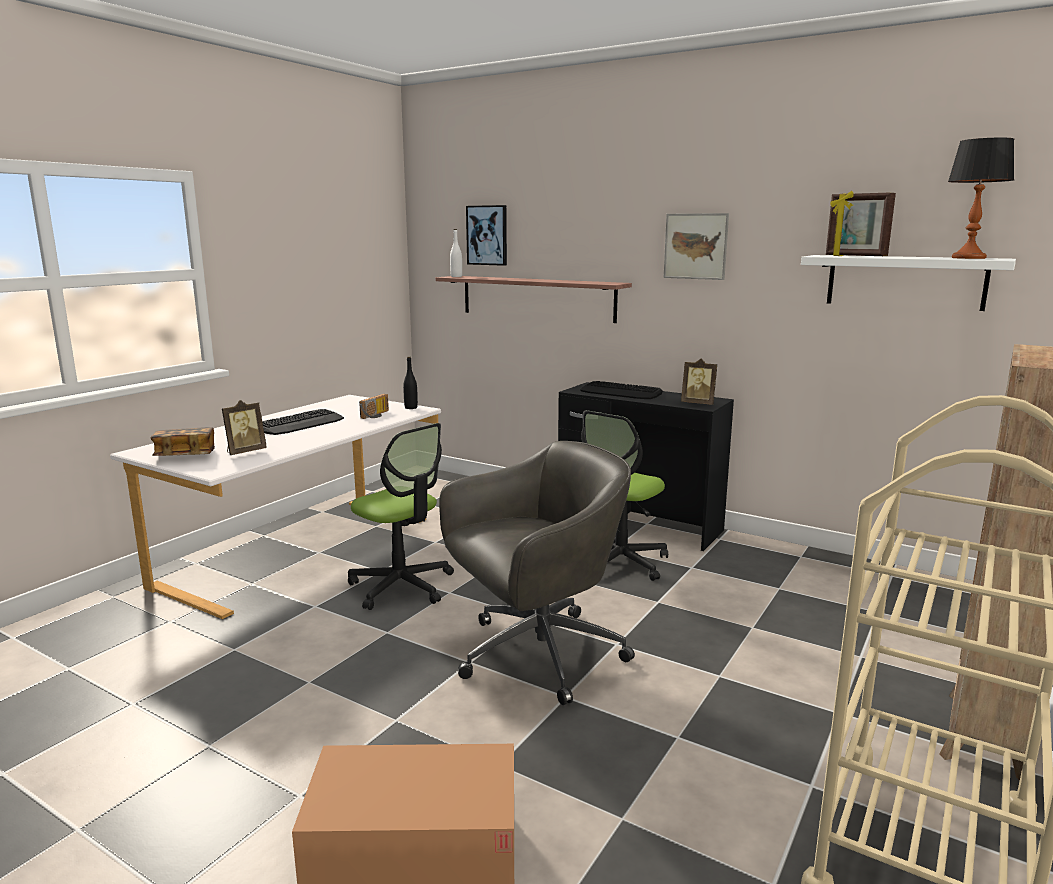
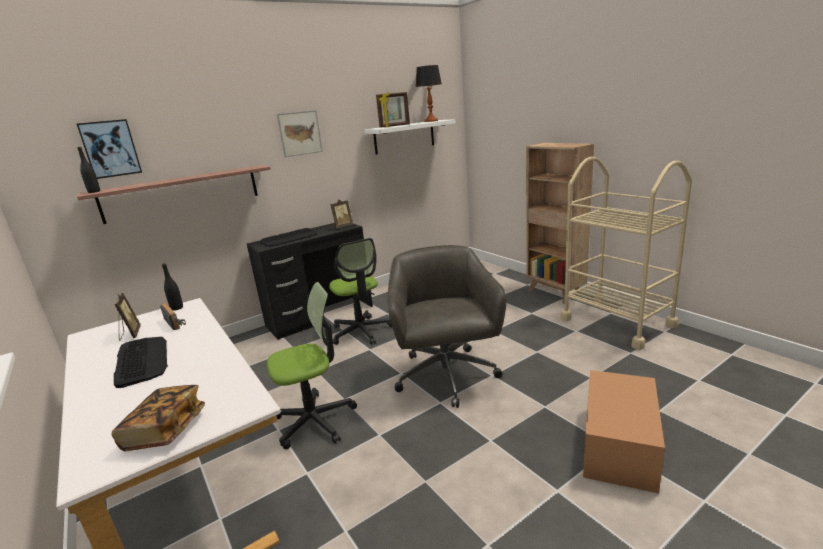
camera: 65 degrees left, 5 degrees up
(245, 452) = (203, 390): picture frame -> picture frame (130, 334)
(456, 276) = (94, 192): white bottle -> black bottle

